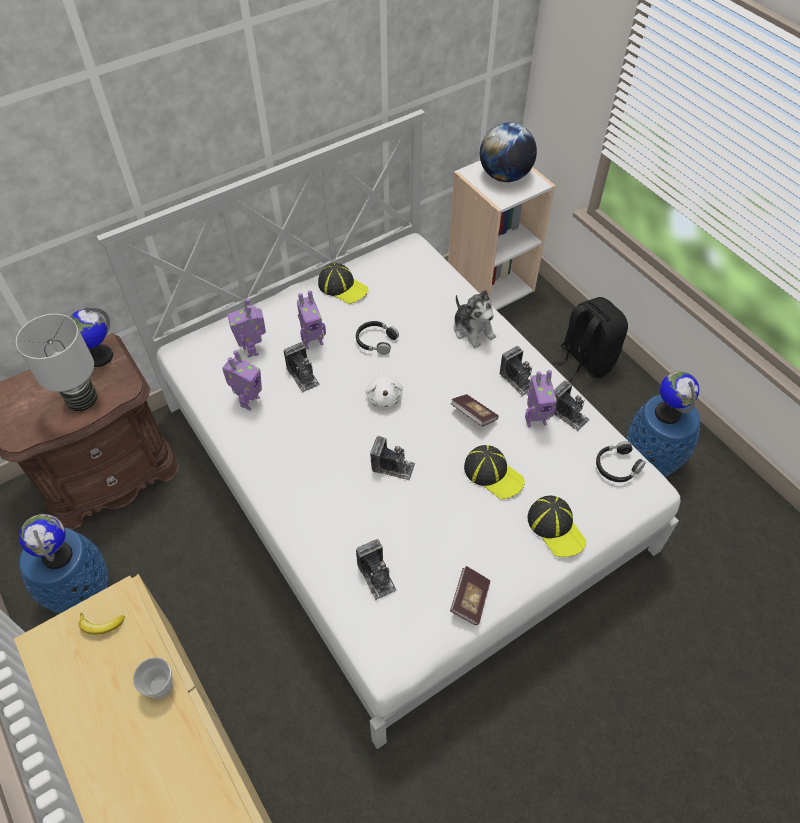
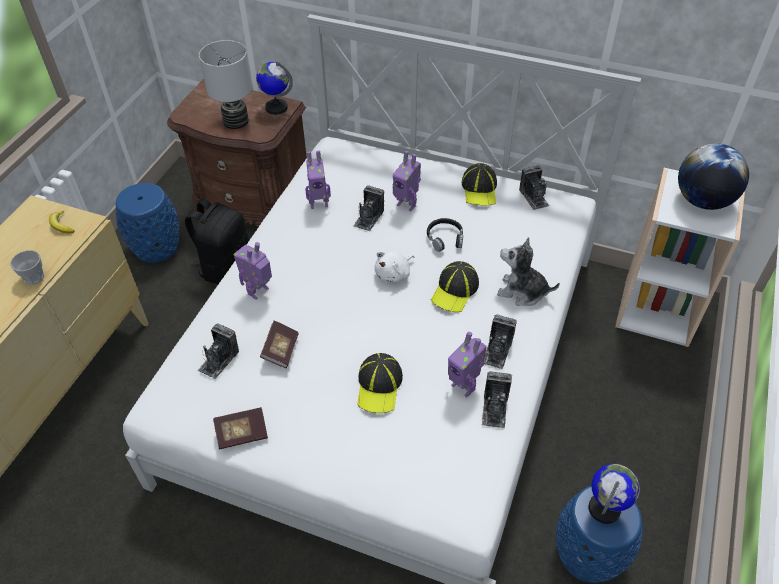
camera: 55 degrees right, 5 degrees down
(58, 555) = (141, 201): globe -> none
(253, 349) = (367, 178): toy robot -> toy robot (259, 292)
(393, 467) = (328, 315): camera -> camera (534, 197)
(473, 330) = (522, 291): plush toy -> plush toy turned 90 degrees clockwise
(473, 415) = (428, 340): book -> book (281, 350)
(556, 528) = (359, 461): cap -> cap (455, 290)
(584, 360) = (649, 432): black backpack -> black backpack (225, 266)
(617, 466) = (469, 477): black headphones -> none

